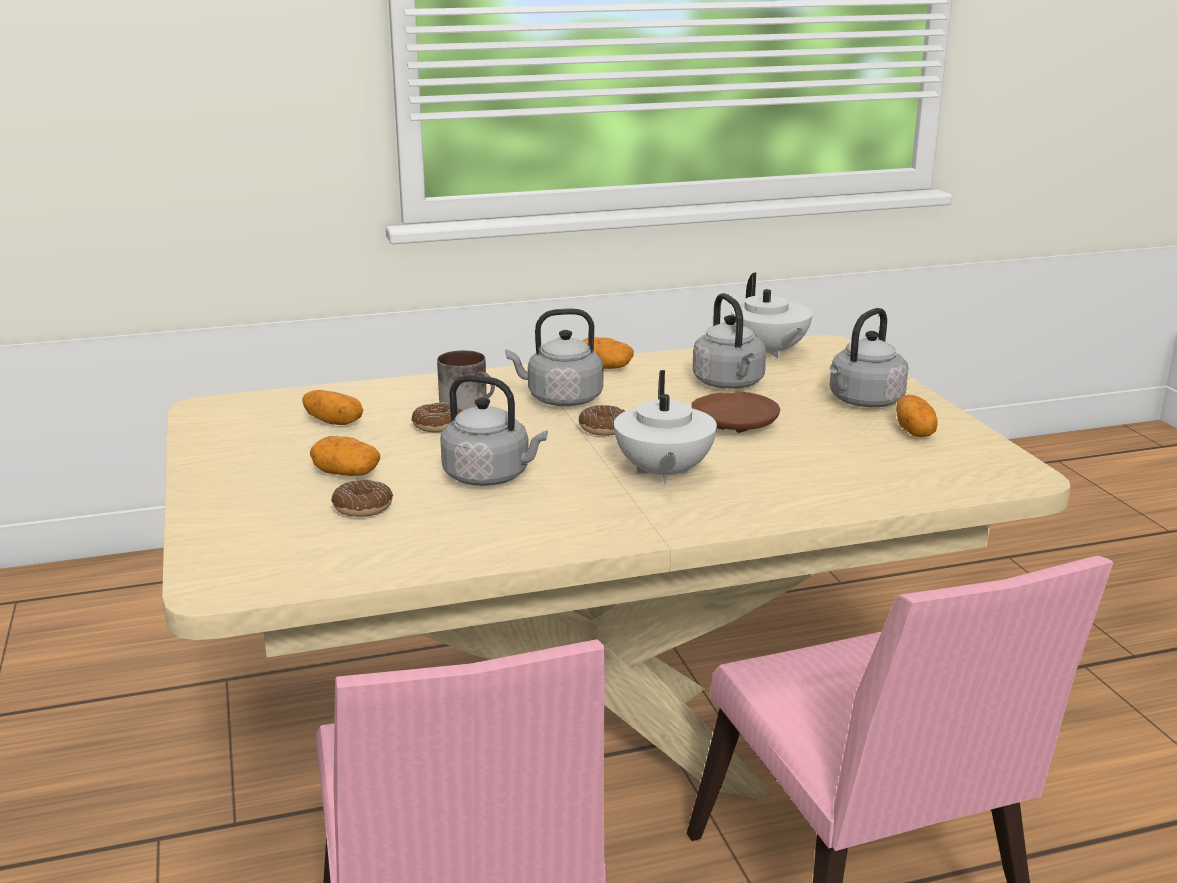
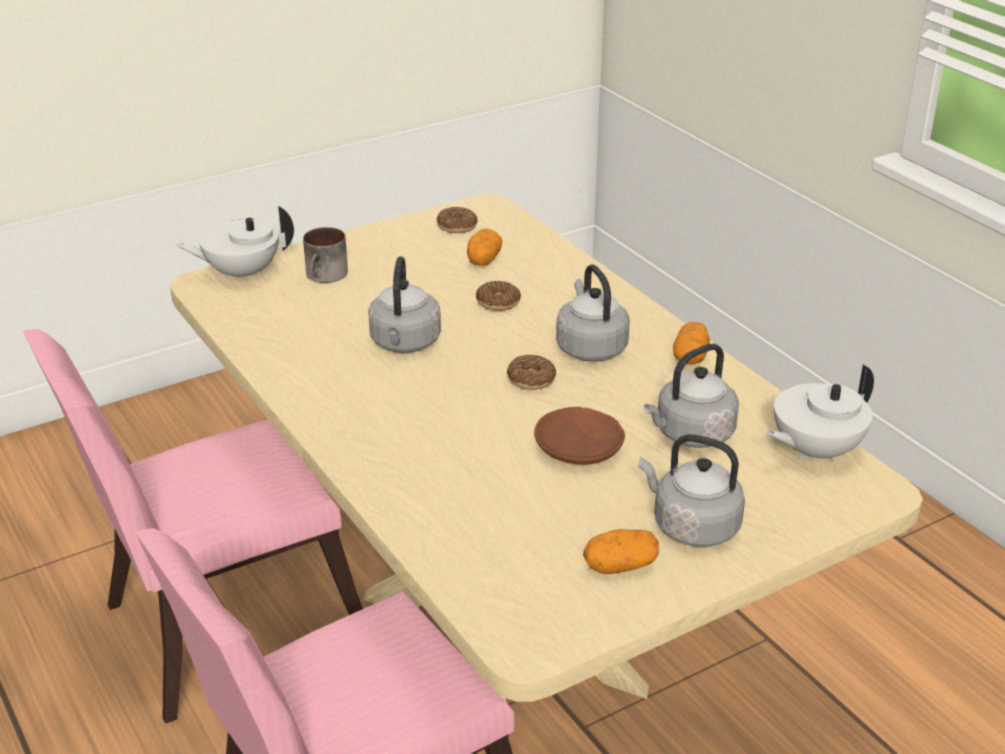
camera: 75 degrees right, 10 degrees up
(346, 474) = (387, 286): potato -> none
(363, 507) = (332, 305): donut -> donut (457, 226)
(469, 403) = (556, 306): mug -> mug (326, 276)
(662, 473) = (443, 422): white teapot -> white teapot (241, 273)

